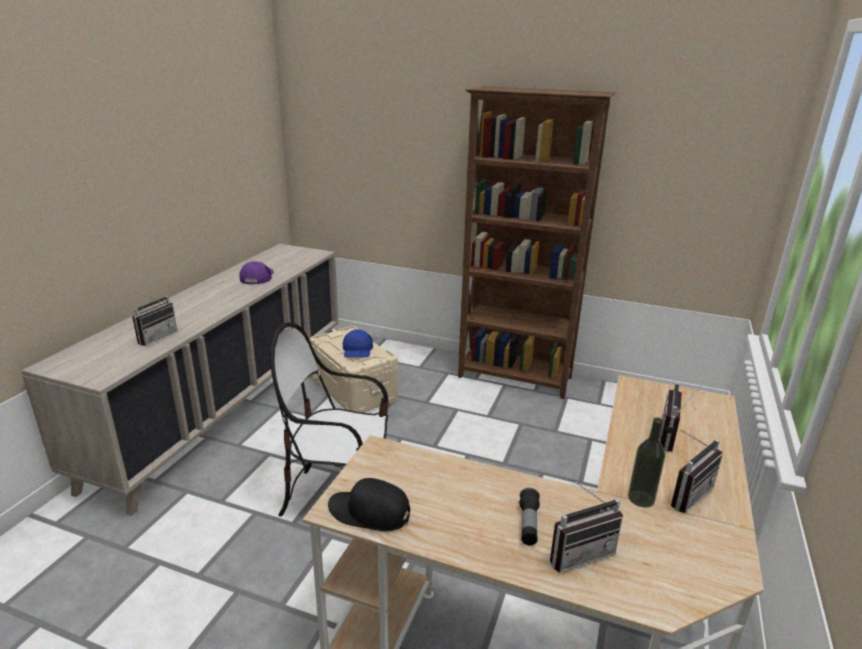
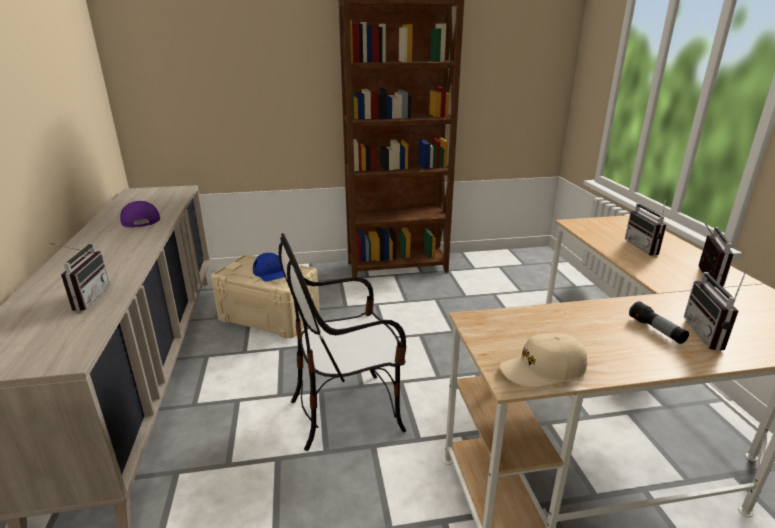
camera: 30 degrees left, 0 degrees up
(369, 512) = (542, 370): black cap -> beige cap
(578, 552) = (711, 335): radio -> radio turned 150 degrees clockwise
(641, 498) = (687, 288): bottle -> none

